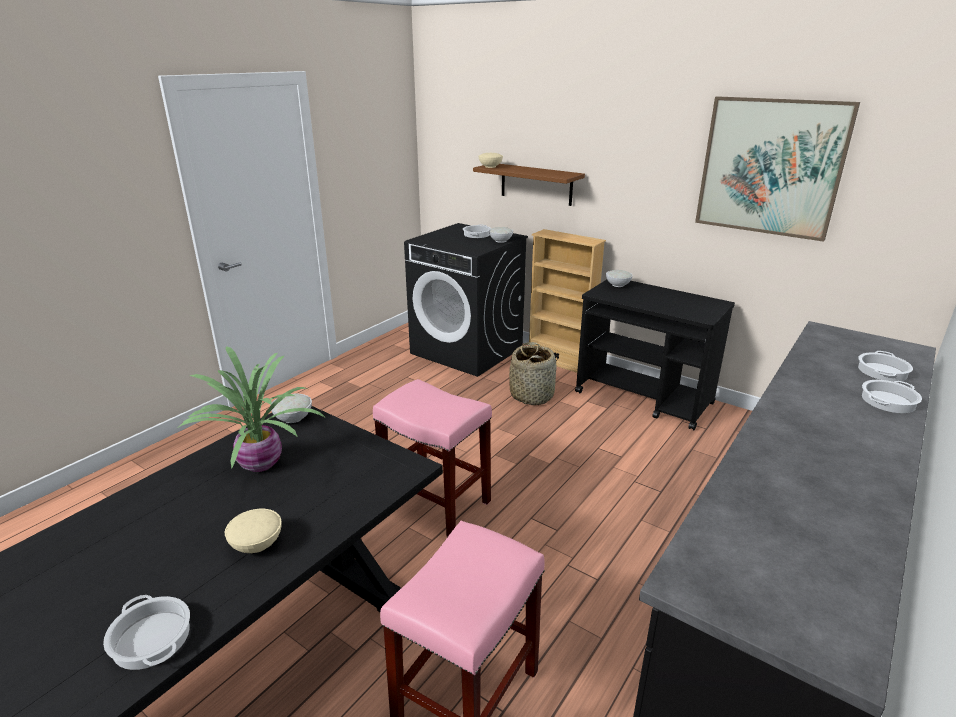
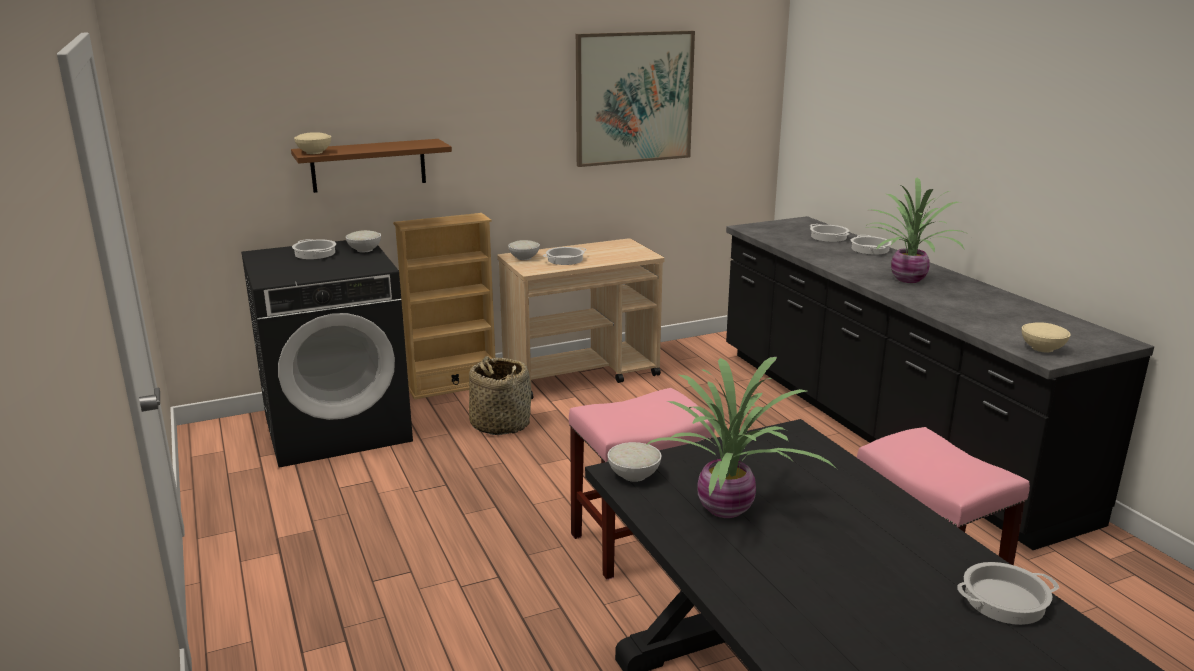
camera: 60 degrees left, 5 degrees down
(257, 544) = (881, 529): beige bowl -> beige bowl (1043, 348)
(638, 296) = (565, 260): none -> cooking pot
(644, 398) = (582, 374): black cart -> beige cart
(817, 440) = (906, 279): none -> potted plant

